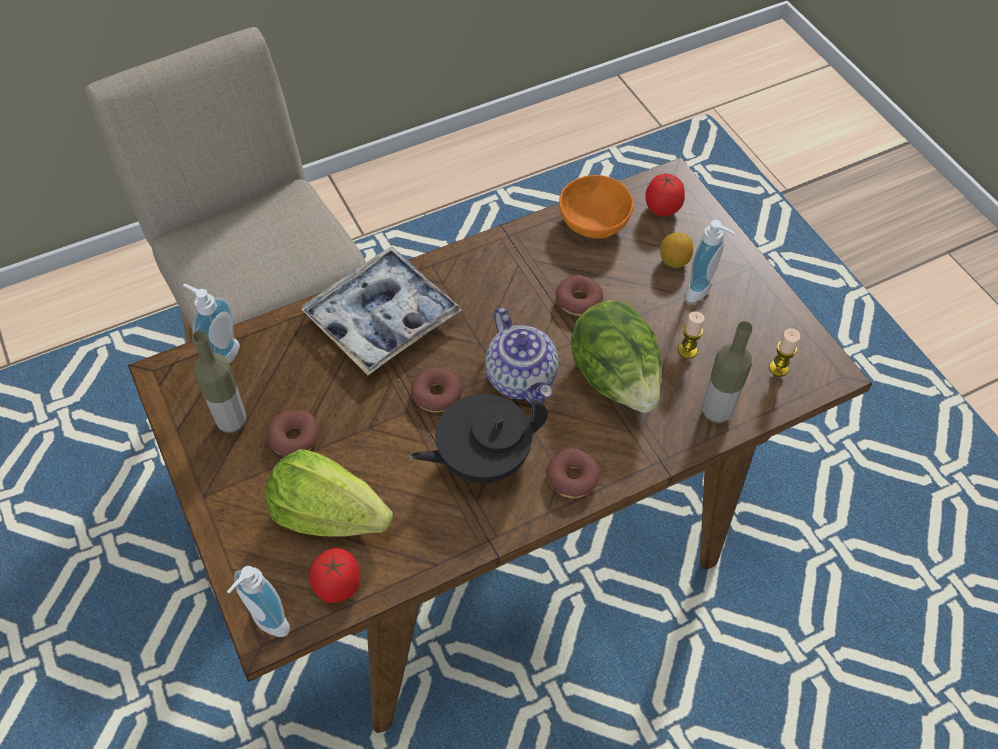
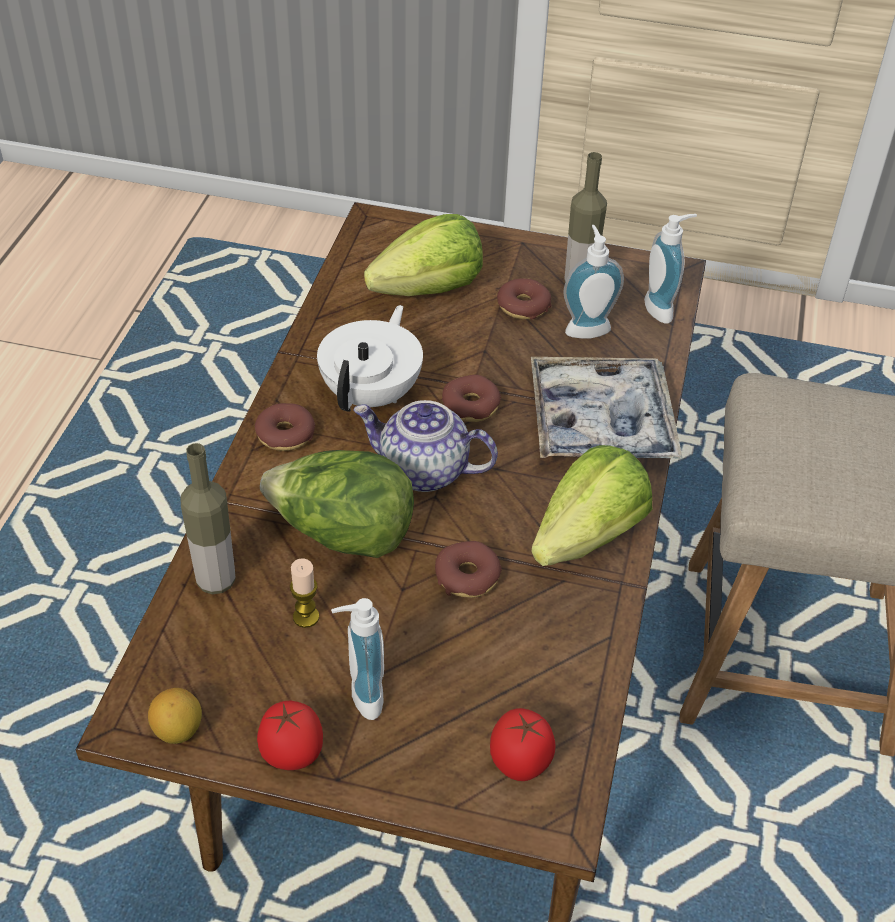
camera: 130 degrees right, 10 degrees down
(266, 624) = (379, 223): soap dispenser -> soap dispenser (586, 327)
(338, 585) = (364, 266): tomato -> tomato (292, 755)
(482, 459) = (372, 394): black teapot -> white teapot
(490, 267) = (588, 537): none -> lettuce
(593, 223) = (565, 673): orange bowl -> none
(674, 261) = (430, 706): lemon -> lemon (178, 730)
(778, 368) = (194, 677): candle -> none

